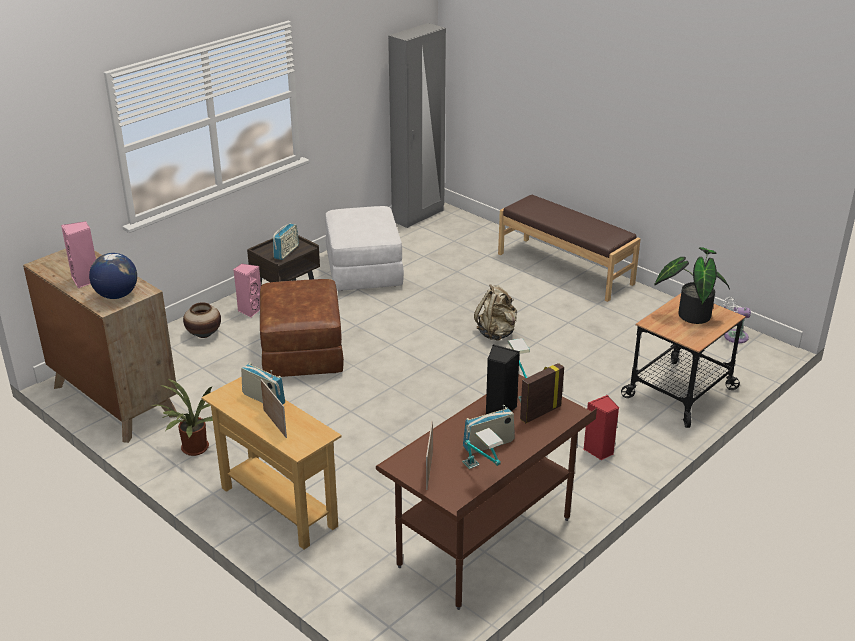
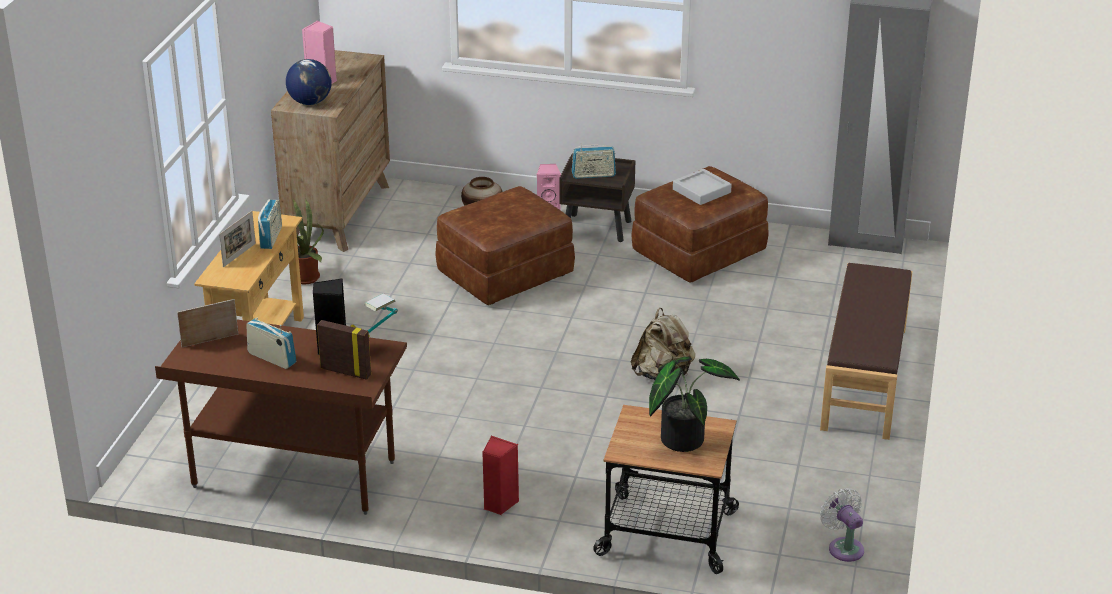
camera: 60 degrees right, 0 degrees up
(362, 222) = (701, 191): none -> grey tray
(364, 271) = (698, 253): white ottoman -> brown ottoman
(482, 475) = (222, 368): table lamp -> none

